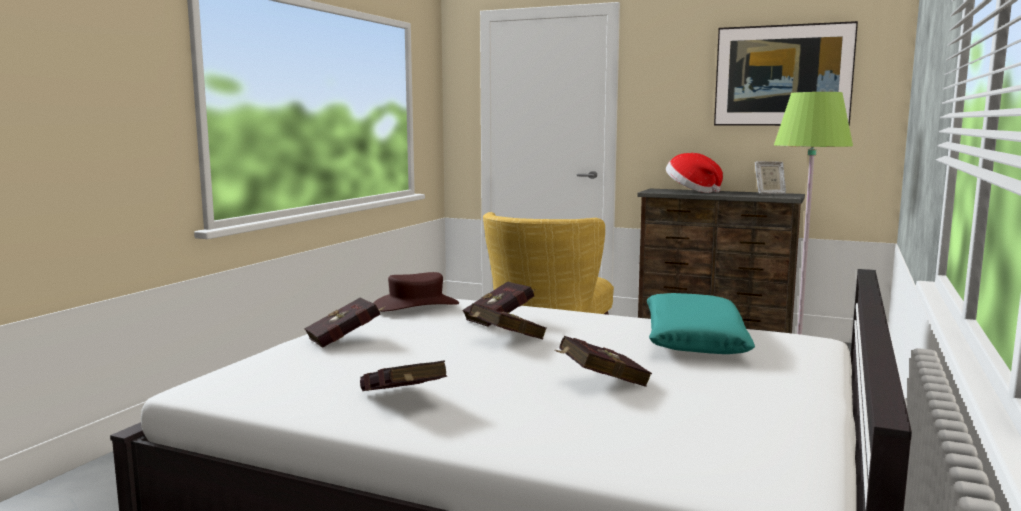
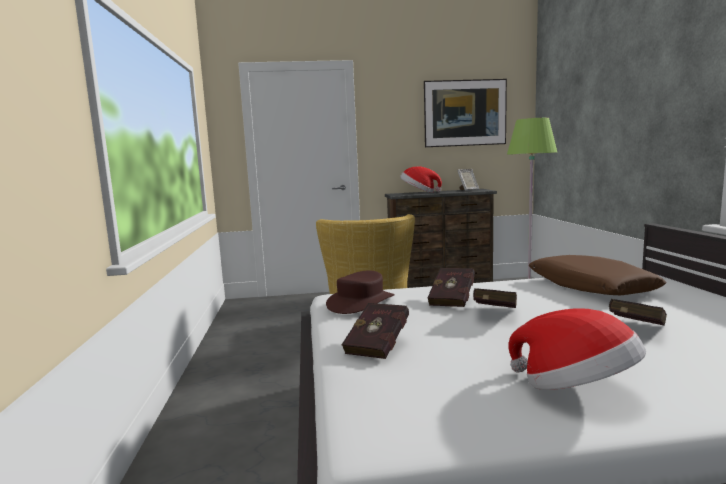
camera: 30 degrees left, 0 degrees up
(403, 401) = (575, 389): red book -> hat
(693, 339) = (590, 287): turquoise pillow -> brown pillow

